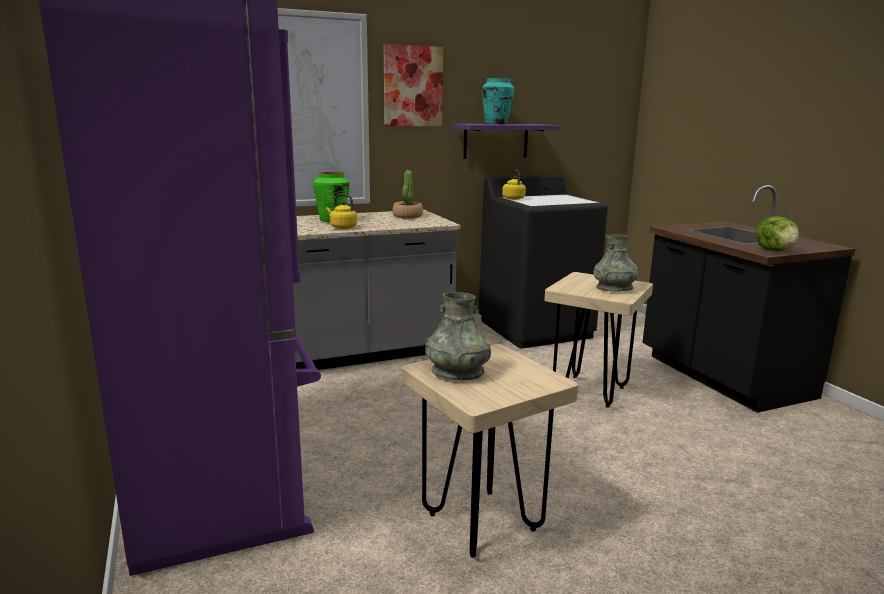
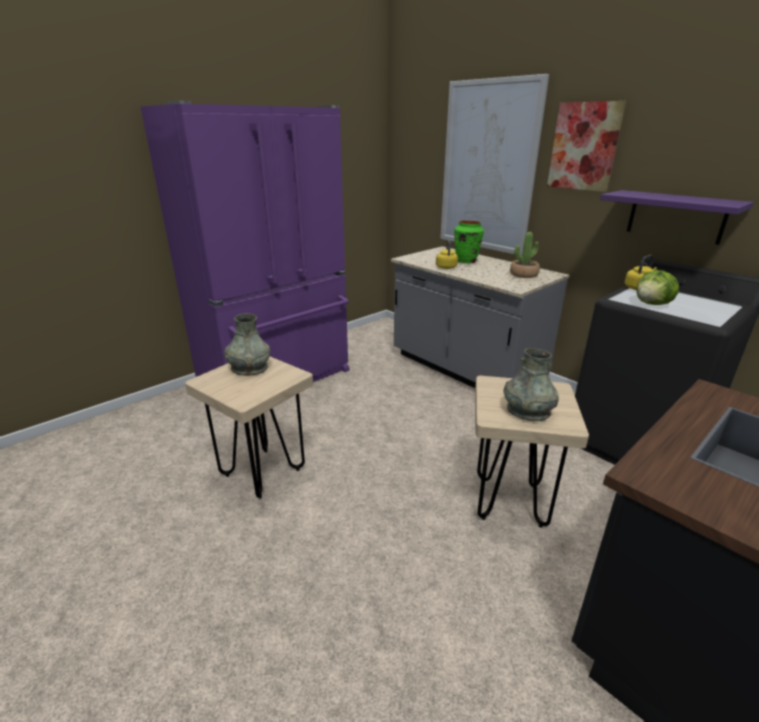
camera: 70 degrees right, 10 degrees up
(496, 124) = (662, 195): turquoise vase -> none
(775, 251) = (674, 486): lettuce -> lettuce (652, 304)

